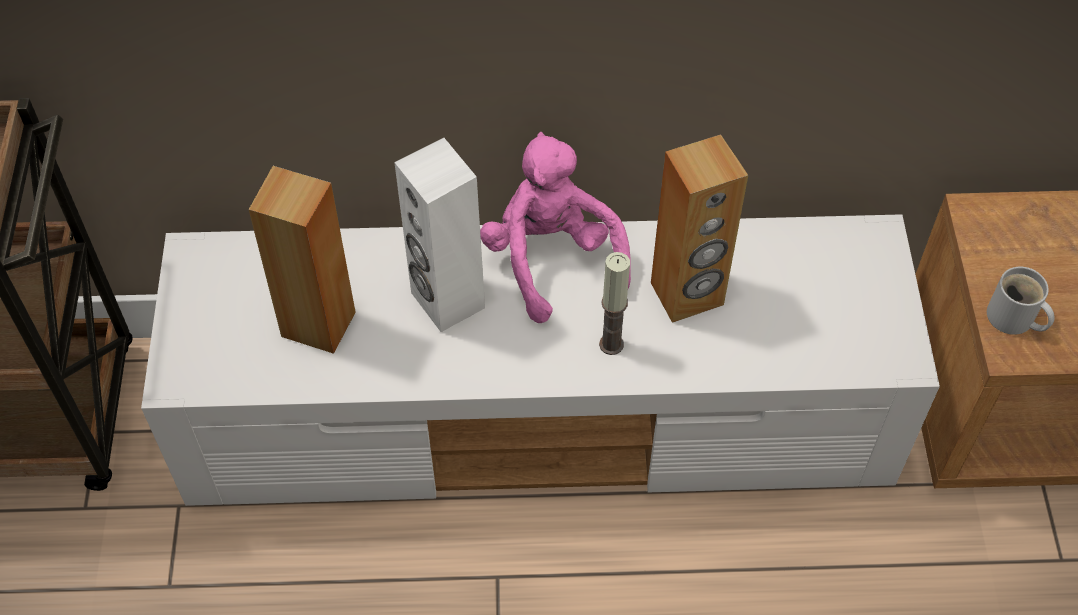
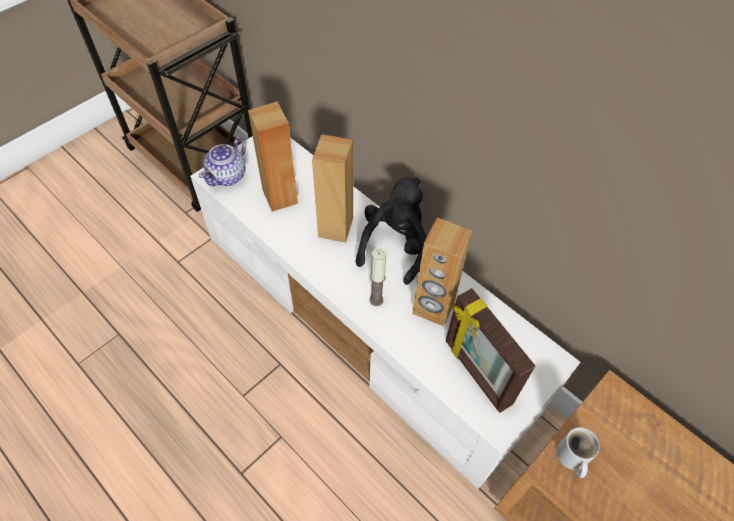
camera: 45 degrees right, 0 degrees up
(201, 359) = (228, 176): none -> teapot
(447, 301) = (335, 227): white speaker -> brown speaker
(552, 259) = (394, 246): pink plush toy -> black plush toy
(818, 324) = (476, 373): none -> picture frame

